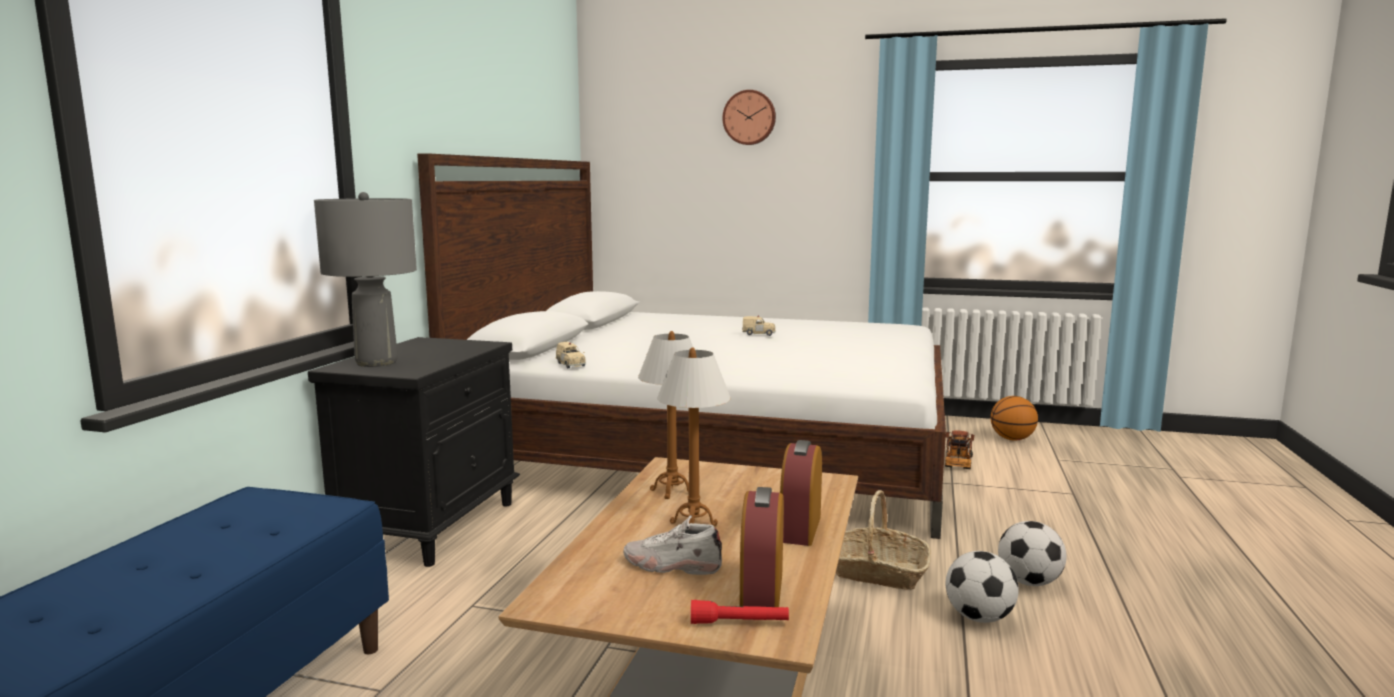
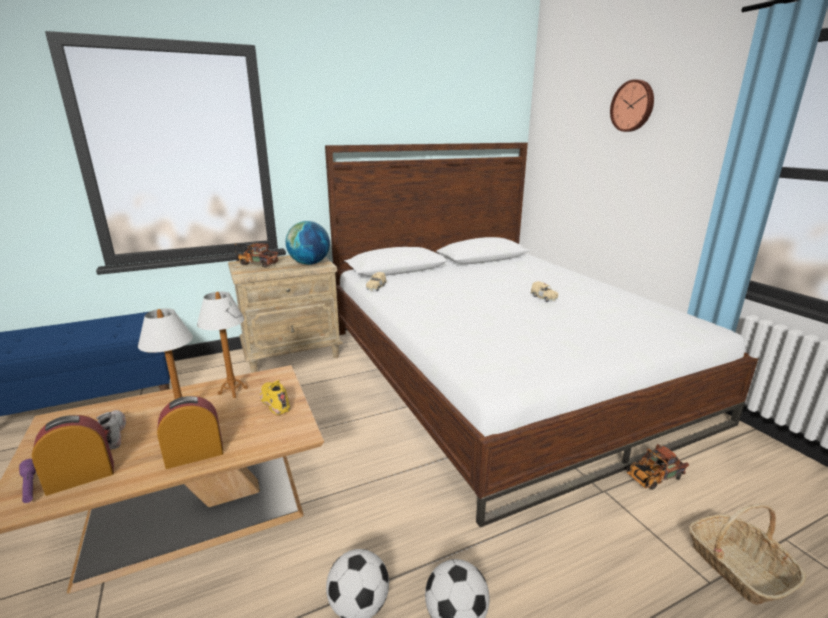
camera: 50 degrees right, 10 degrees up
(376, 362) = (255, 264): grey table lamp -> toy truck
(431, 526) = (292, 353): black nightstand -> beige nightstand
(462, 347) = (309, 263): none -> globe
(739, 478) = (274, 402): none -> yellow shoe
(739, 623) = (30, 487): red flashlight -> purple flashlight
(877, 572) = (385, 518): basket -> basket (737, 567)
(1011, 439) = (777, 487): basketball -> none

